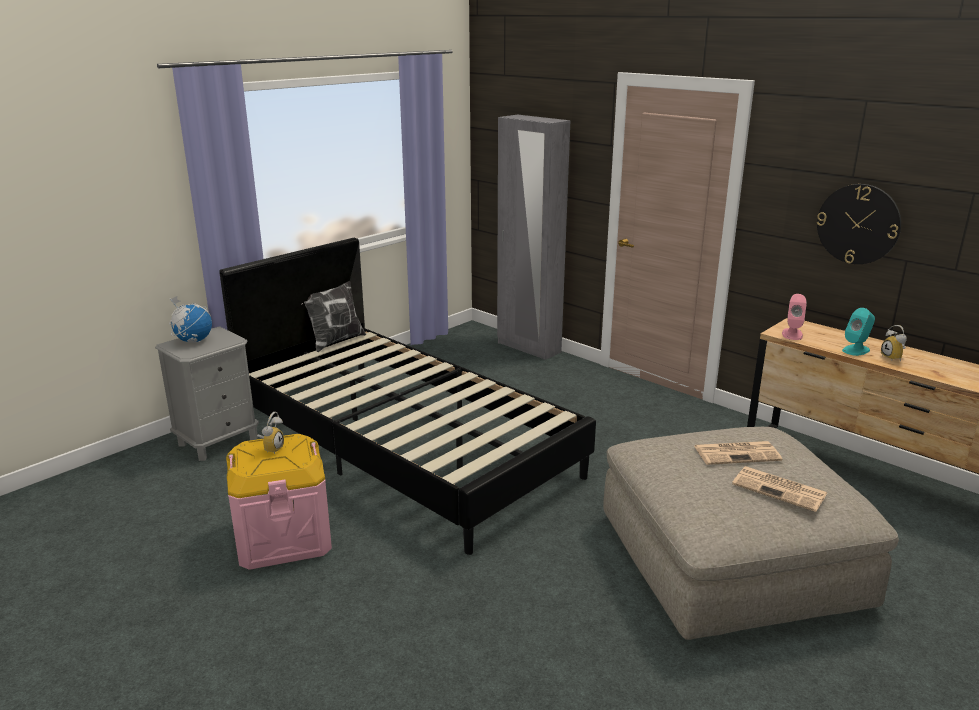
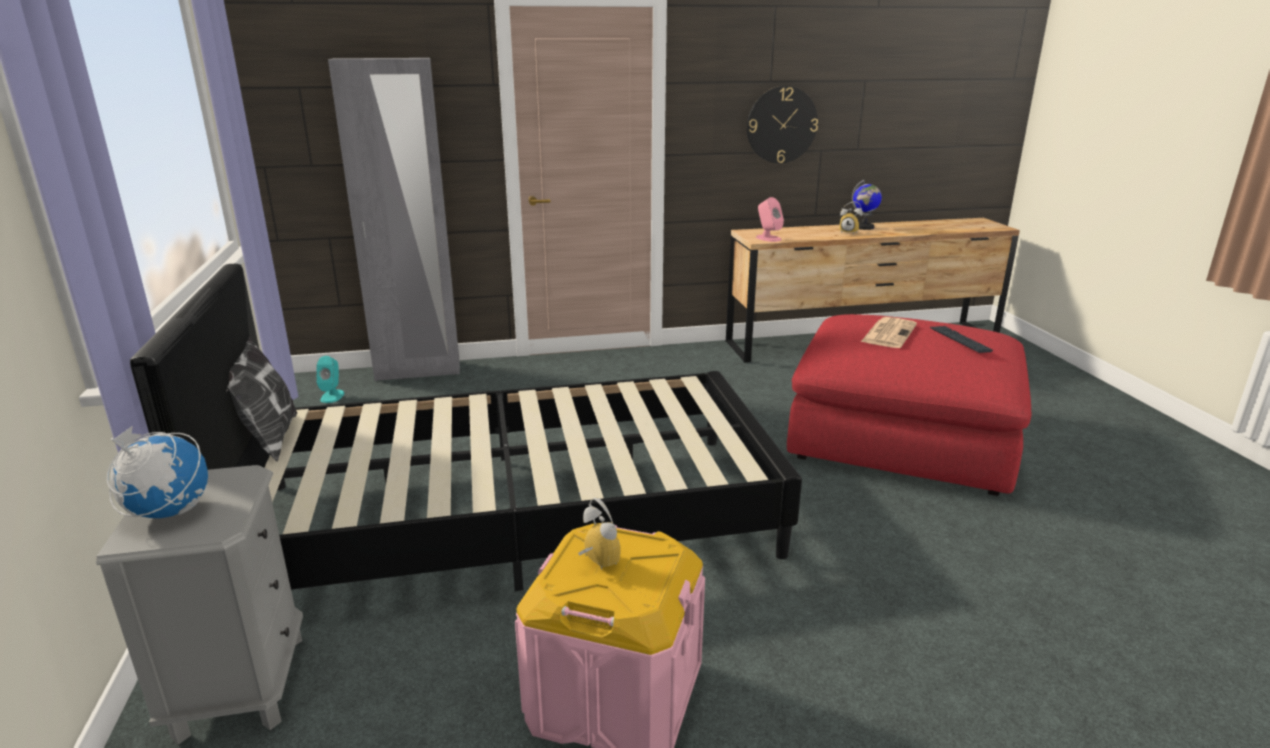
camera: 55 degrees left, 0 degrees up
(730, 560) = (902, 435): beige ottoman -> red ottoman
(780, 489) = (960, 340): newspaper -> keyboard
(856, 350) = (822, 235): turquoise speaker -> turquoise speaker (332, 396)
(930, 360) = (864, 227): none -> globe

